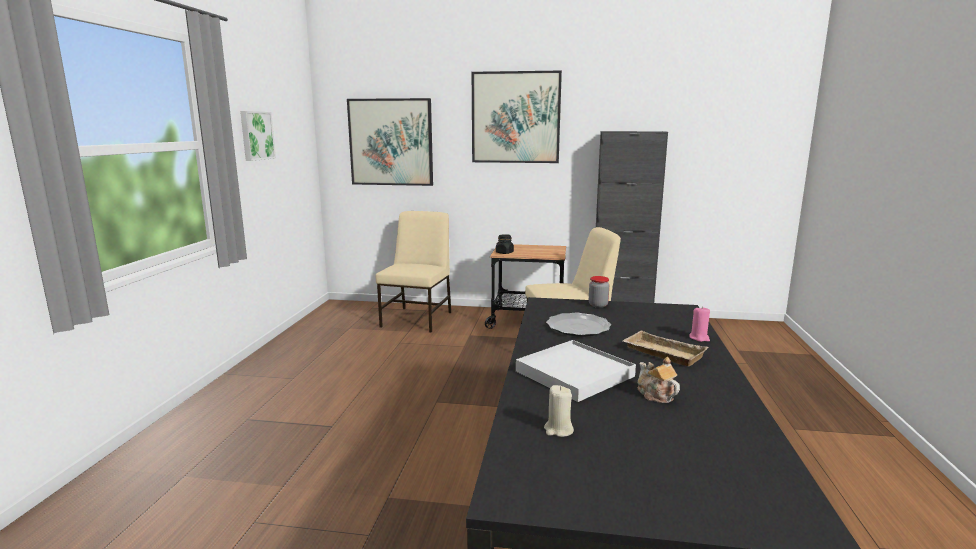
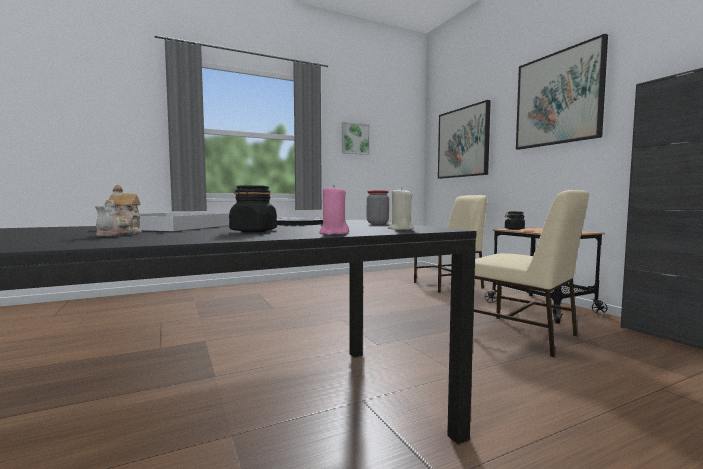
camera: 55 degrees right, 10 degrees down
(558, 430) = (36, 230): beige candle -> beige candle (400, 229)
(655, 395) = (121, 234): teapot -> teapot turned 150 degrees clockwise
(661, 353) = (253, 231): beige tray -> black jar

